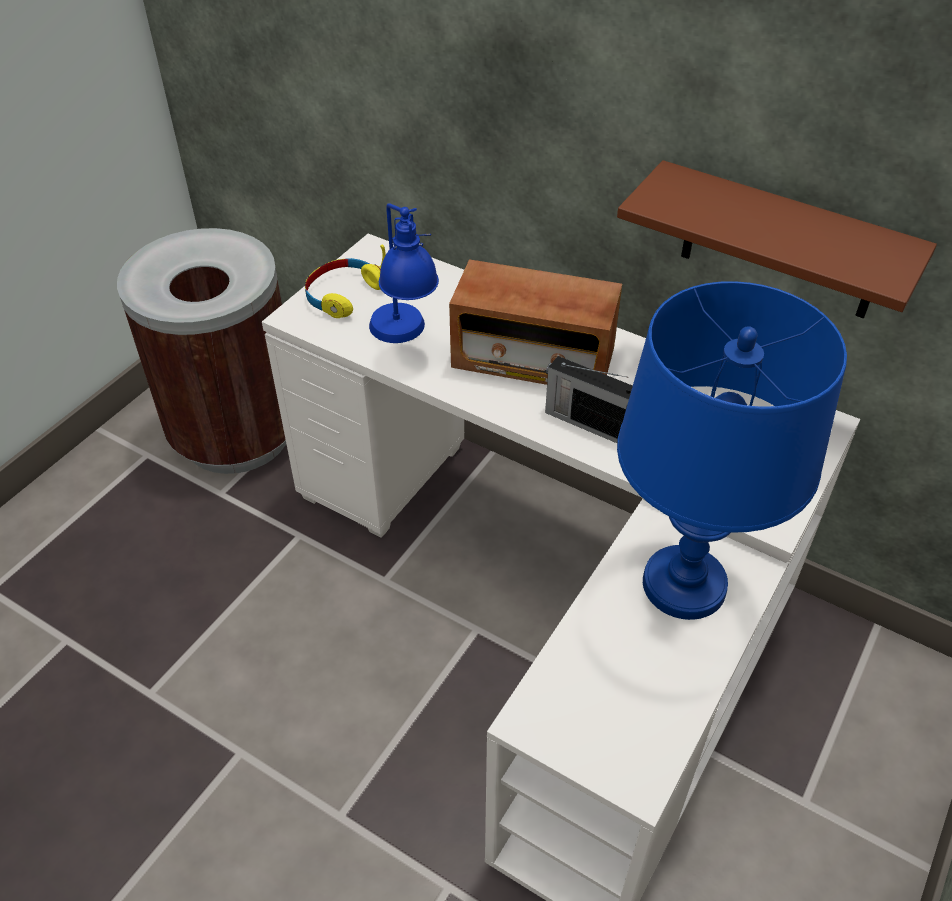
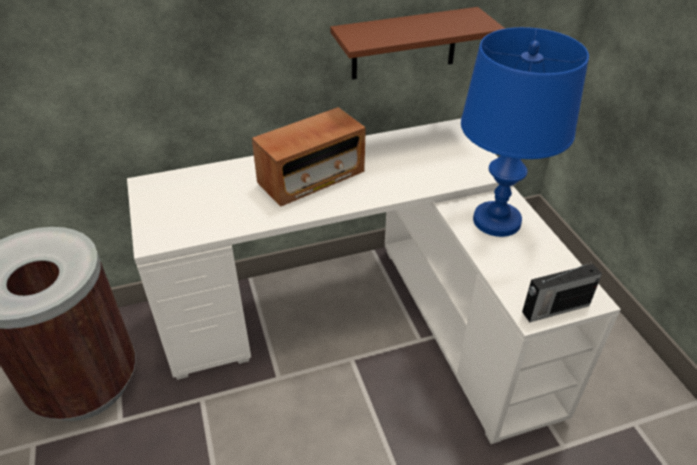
camera: 50 degrees left, 5 degrees down
(343, 295) = (163, 214): yellow headphones -> none
(406, 340) = (235, 211): blue table lamp -> none
(588, 423) = (375, 186): radio -> radio (554, 309)

